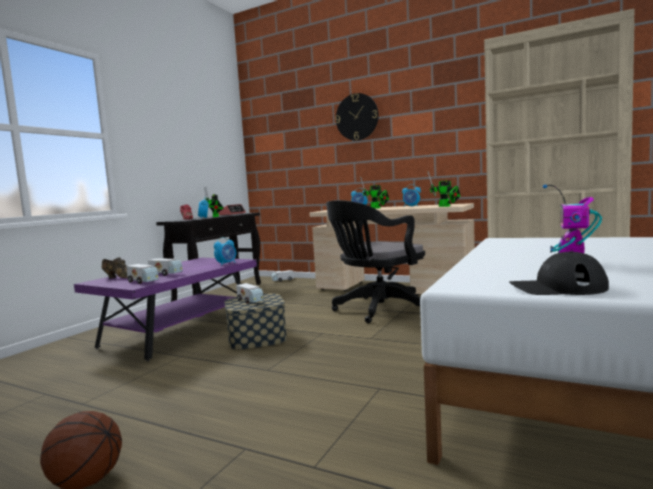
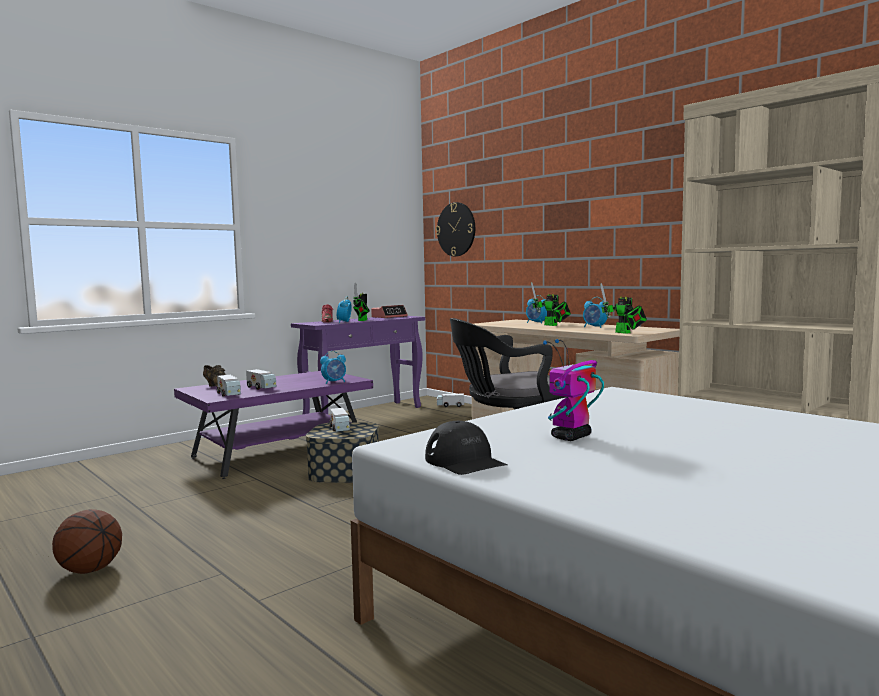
camera: 20 degrees right, 0 degrees up
(220, 293) = (364, 413): black console table -> purple console table
(357, 117) = (548, 198): wall clock -> wall clock (456, 229)
(557, 288) = (465, 462): black cap -> black cap turned 150 degrees counterclockwise

